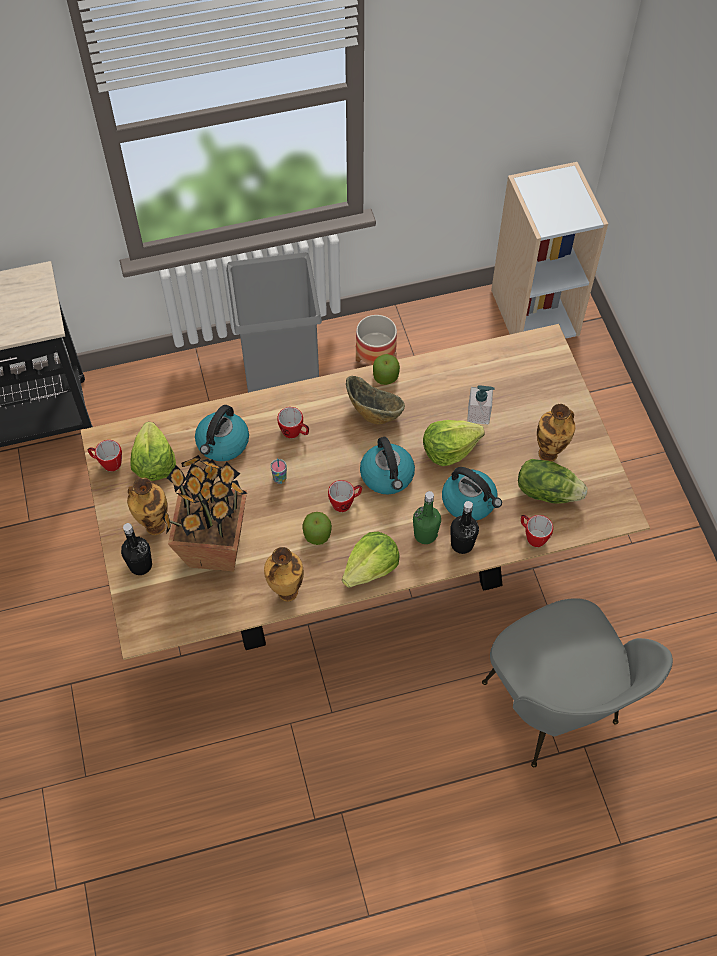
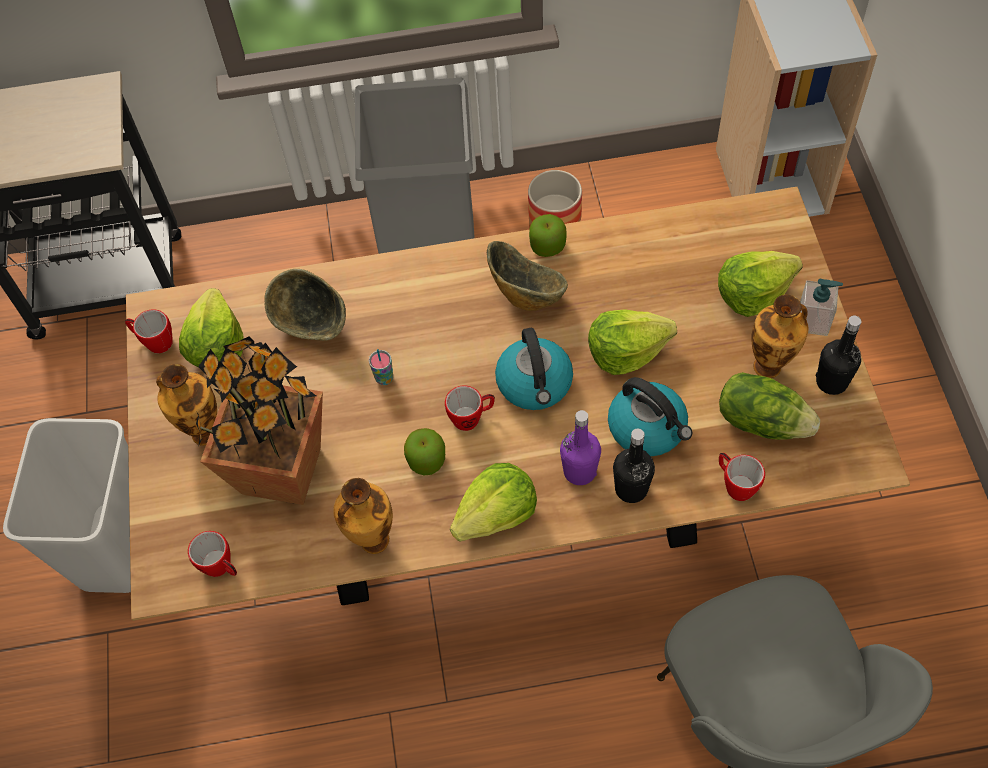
camera: 10 degrees right, 0 degrees up
(69, 621) = (117, 547): none -> white trash can
(140, 565) = (176, 487): black bottle -> black bottle (831, 382)
(222, 444) = (313, 325): kettle -> bowl
(295, 432) = (413, 315): mug -> mug (221, 567)
(425, 534) = (579, 471): green bottle -> purple bottle
(478, 414) = (672, 305): soap dispenser -> soap dispenser (813, 321)
(534, 402) = (753, 293): none -> lettuce

